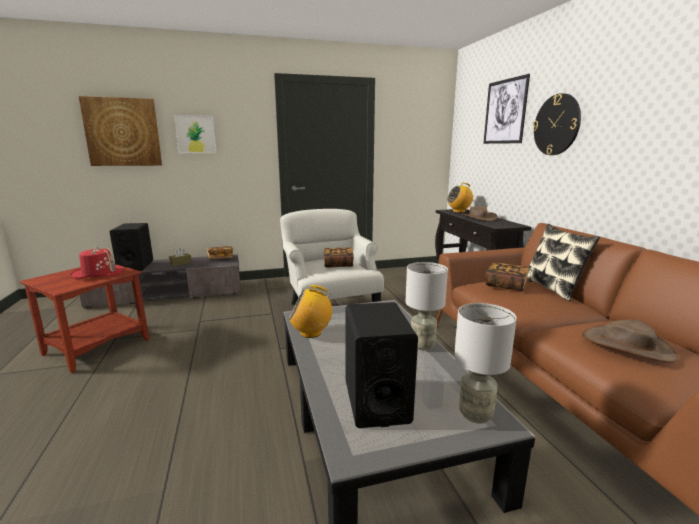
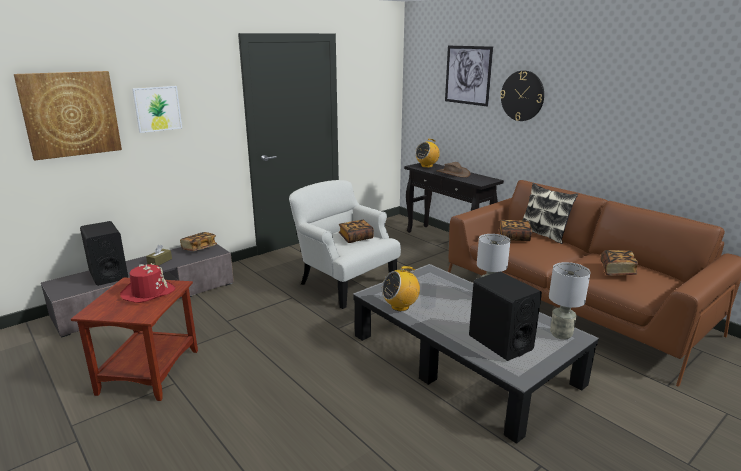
camera: 25 degrees left, 5 degrees up
(627, 345) = (617, 271): brown hat -> book

